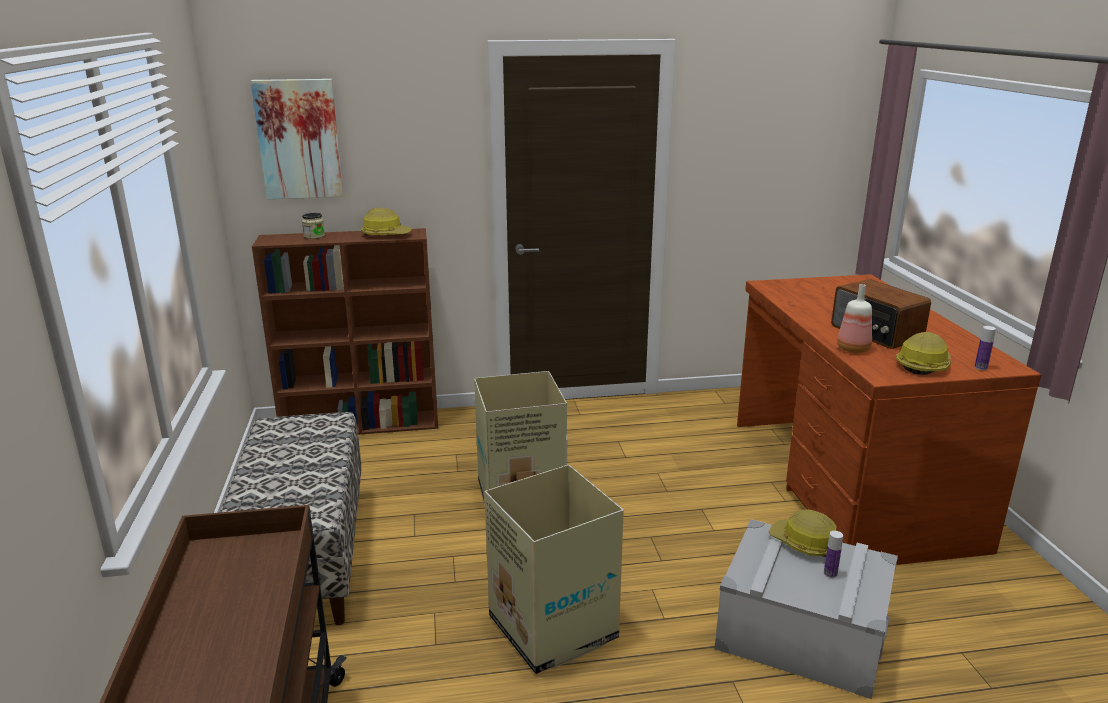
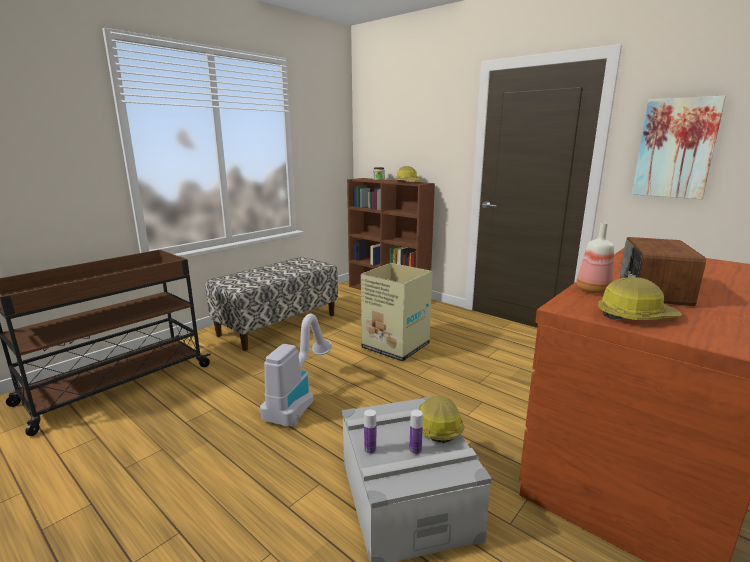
camera: 50 degrees right, 5 degrees down
(299, 139) = (384, 127): picture -> picture (675, 148)
(553, 629) = (298, 400): cardboard box -> vacuum cleaner
(980, 368) = (706, 338): bottle -> bottle (370, 450)

